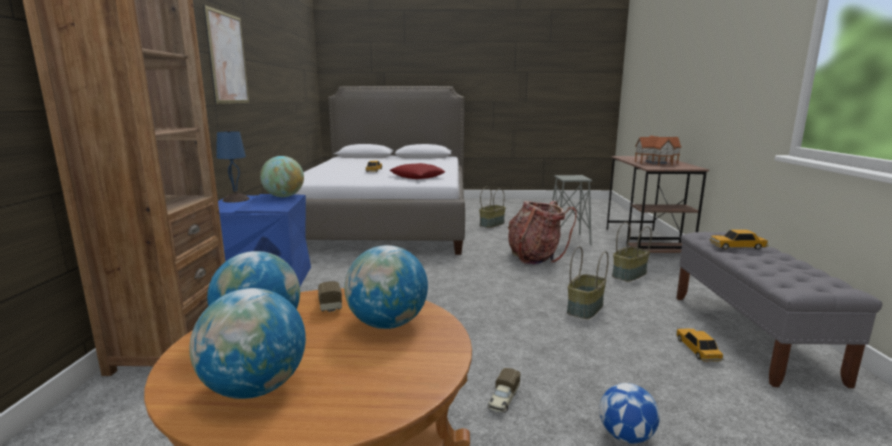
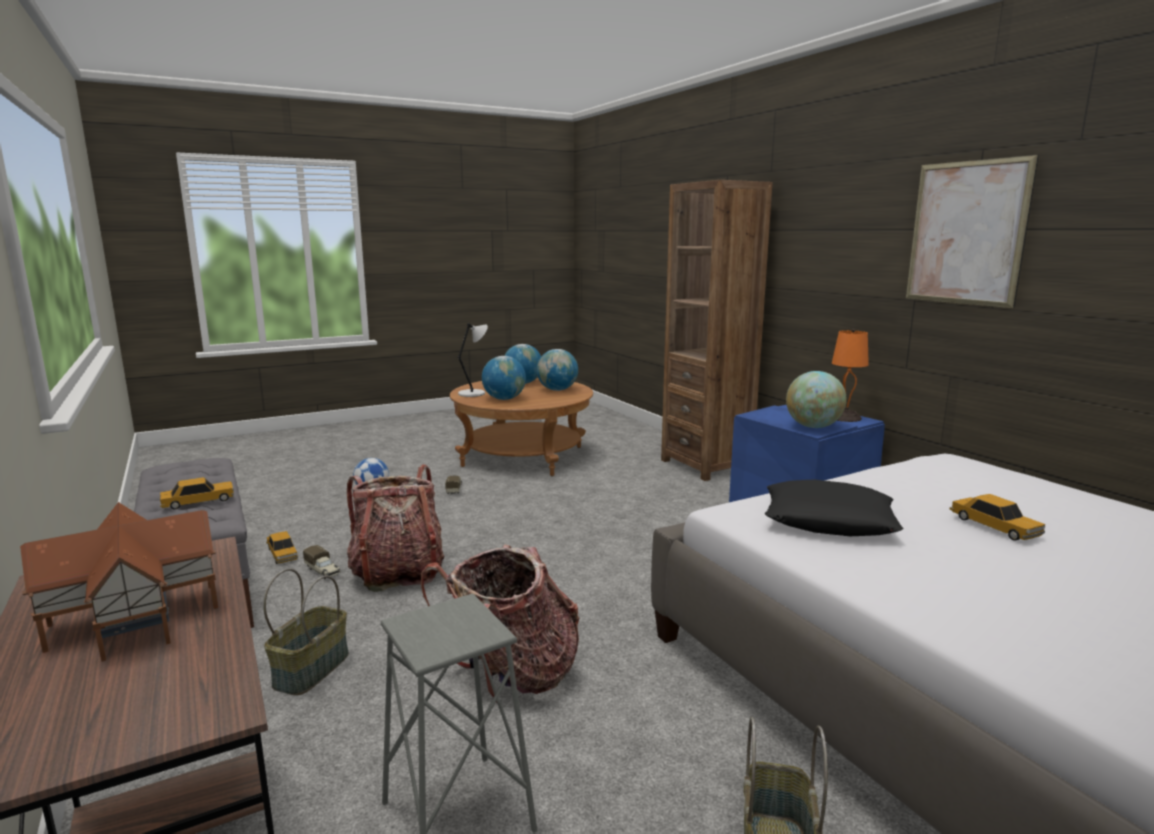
camera: 150 degrees right, 0 degrees up
(235, 199) = (845, 417): blue table lamp -> orange table lamp
(329, 303) = (550, 400): toy truck -> toy truck (323, 571)
(416, 362) = (473, 393): none -> grey table lamp
(417, 176) = (829, 520): red pillow -> black pillow
(585, 309) = (398, 573): basket -> backpack

